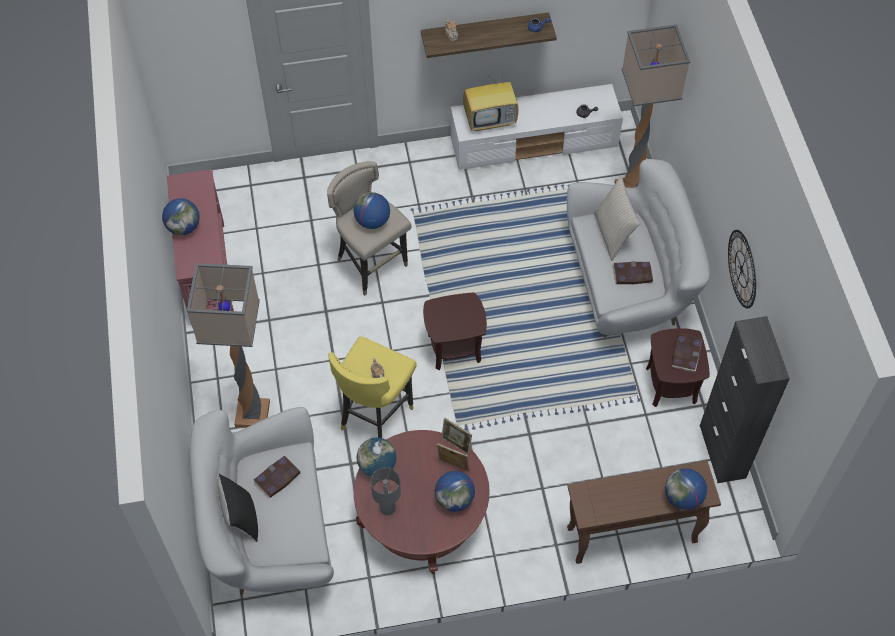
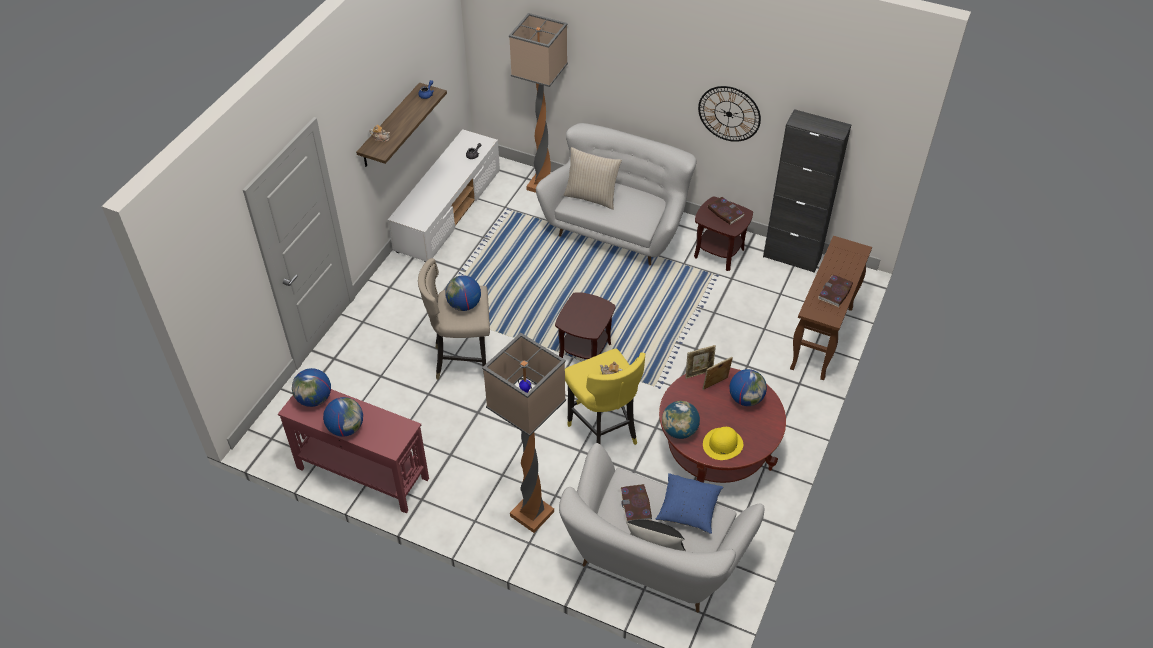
camera: 55 degrees left, 10 degrees down
(301, 521) = (688, 509): none -> blue pillow
(387, 508) = (722, 444): grey table lamp -> yellow hat
(491, 120) = (424, 204): television -> none
(632, 274) = (634, 205): book -> book (835, 292)
(683, 498) = (854, 262): globe -> globe (314, 399)

